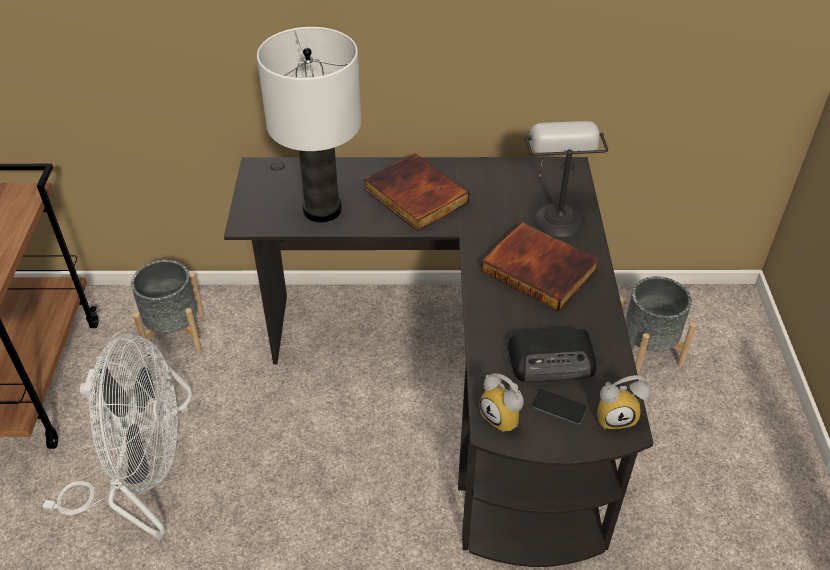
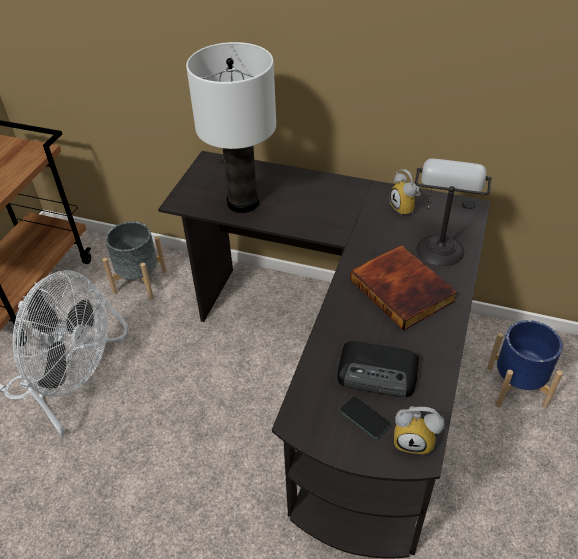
camera: 20 degrees right, 0 degrees up
(414, 196) = (322, 206): book -> none
(504, 417) = (311, 413): alarm clock -> alarm clock (406, 208)
(646, 352) = (516, 387): grey planter -> blue planter

